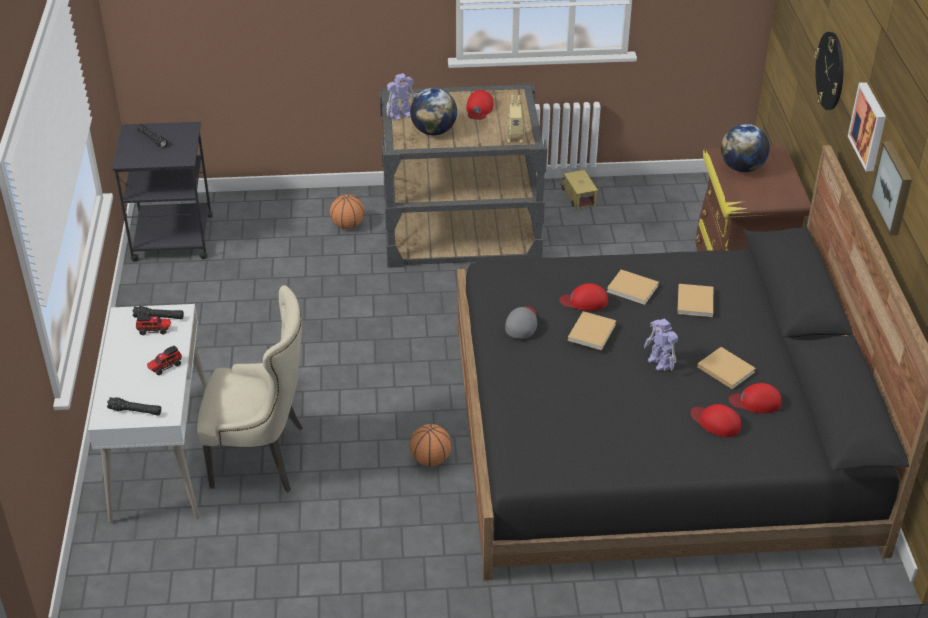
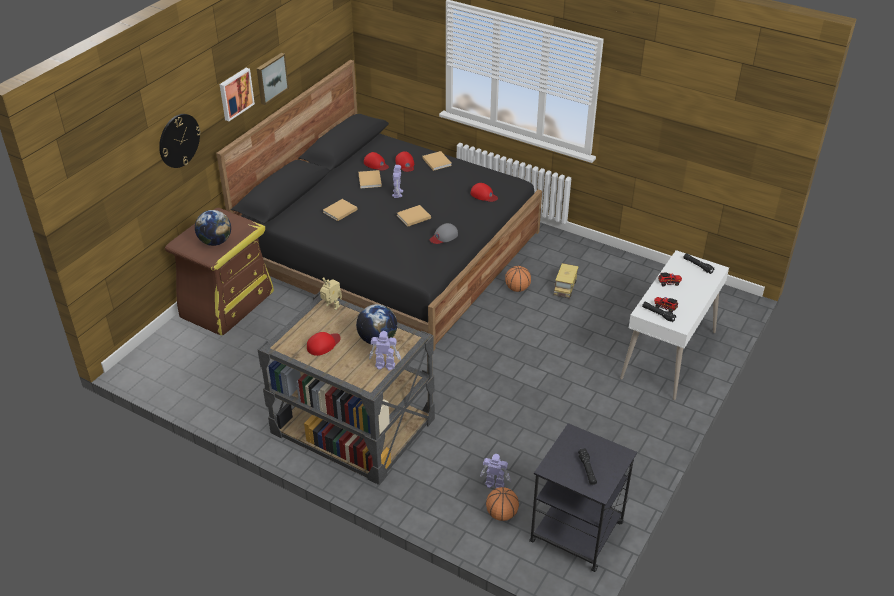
camera: 145 degrees left, 0 degrees up
(261, 458) = (610, 329): beige chair -> none
(278, 241) = (494, 484): none -> toy robot
(348, 225) = (430, 471): basketball -> basketball (501, 514)
(578, 196) = (242, 410): toy truck -> toy truck (565, 287)
(584, 301) = (398, 231): red cap -> red cap (484, 195)
(633, 289) = (361, 230): beige book -> beige book (436, 161)

